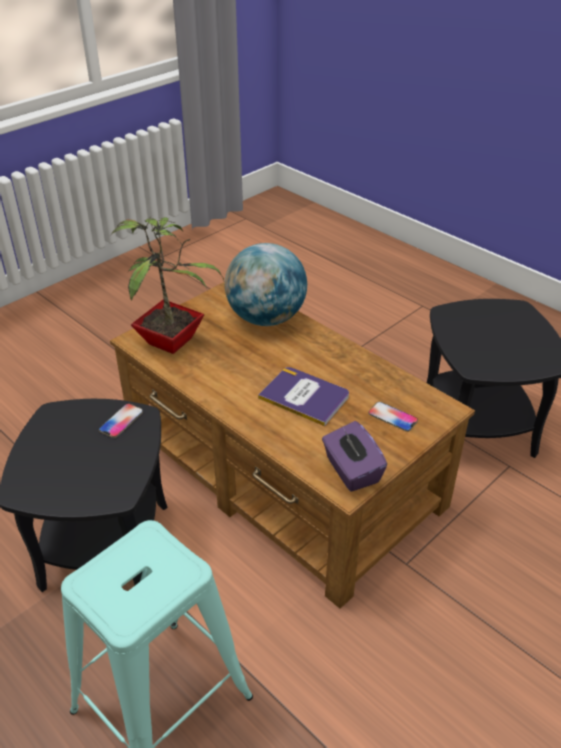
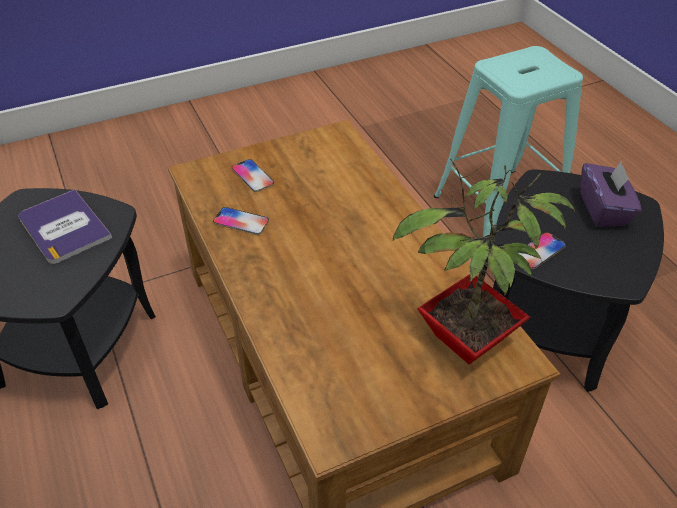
camera: 160 degrees left, 5 degrees up
(266, 318) = (313, 346): globe -> none
(304, 396) = (326, 217): book -> book (64, 227)
(351, 471) = (325, 143): purple tissue box -> purple tissue box (604, 210)
(369, 377) = (241, 222): none -> phone

